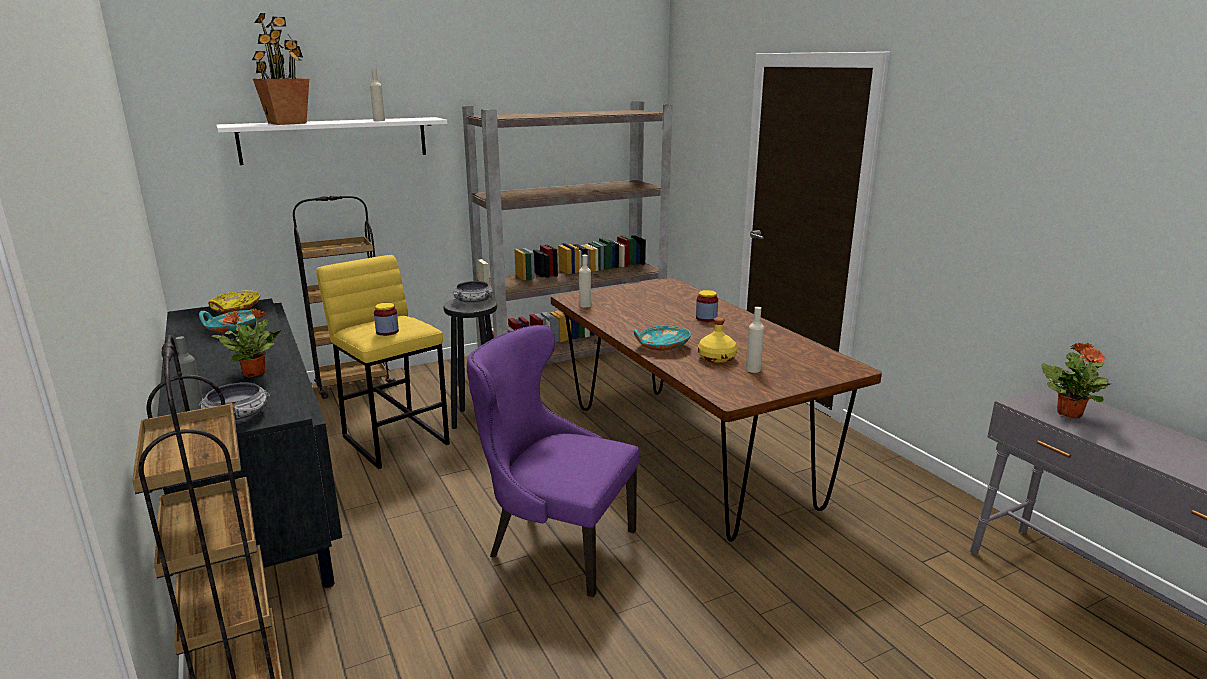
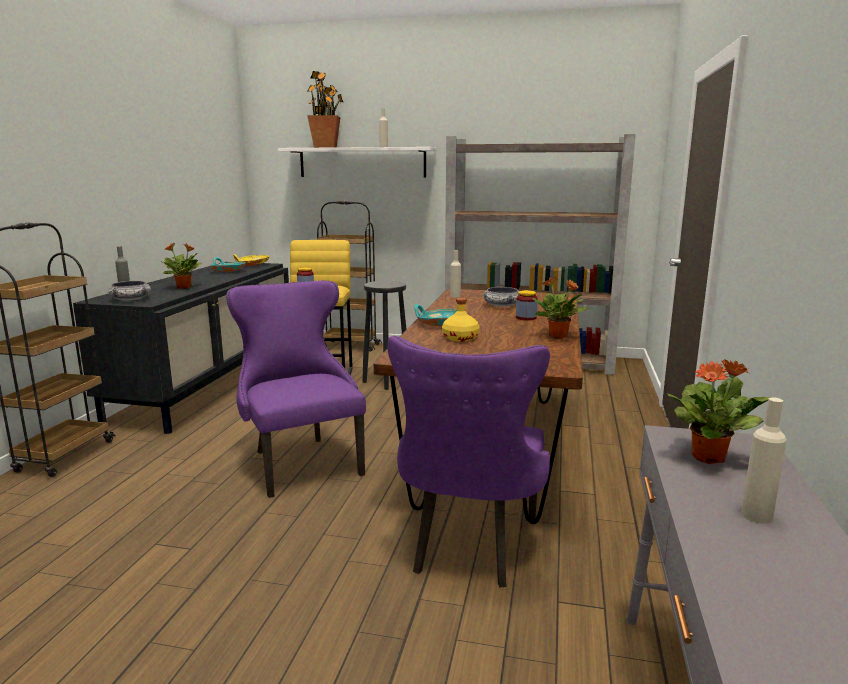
camera: 40 degrees right, 5 degrees down
(473, 301) = (389, 283): bowl -> bowl (501, 305)
(753, 369) = (467, 349): beige bottle -> beige bottle (756, 515)
(777, 333) = (558, 336): none -> potted plant
(813, 550) = (469, 545): none -> purple chair

